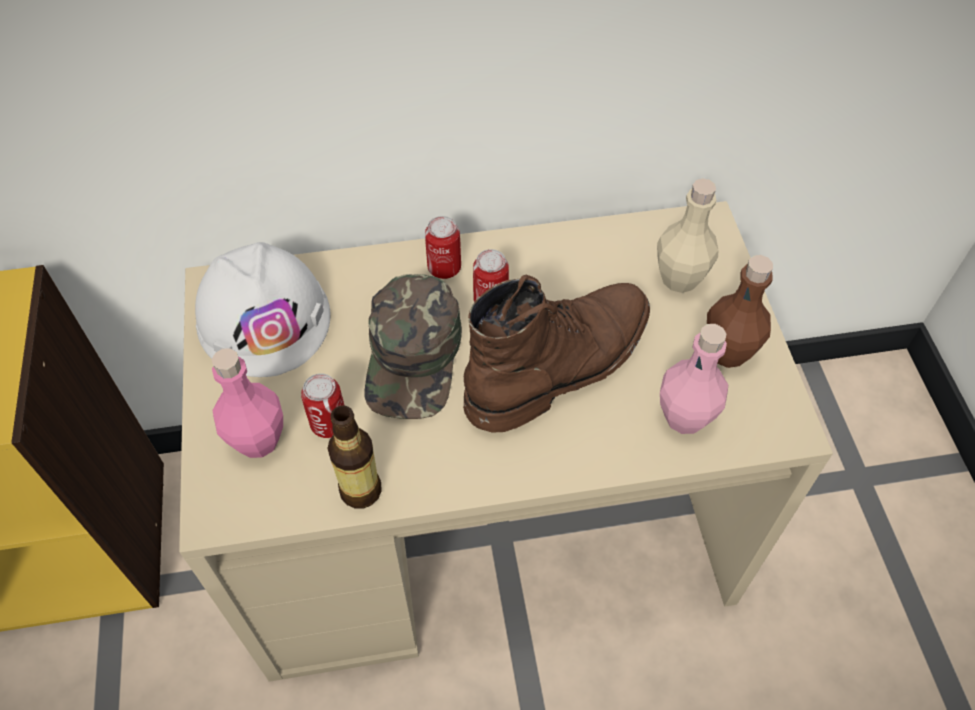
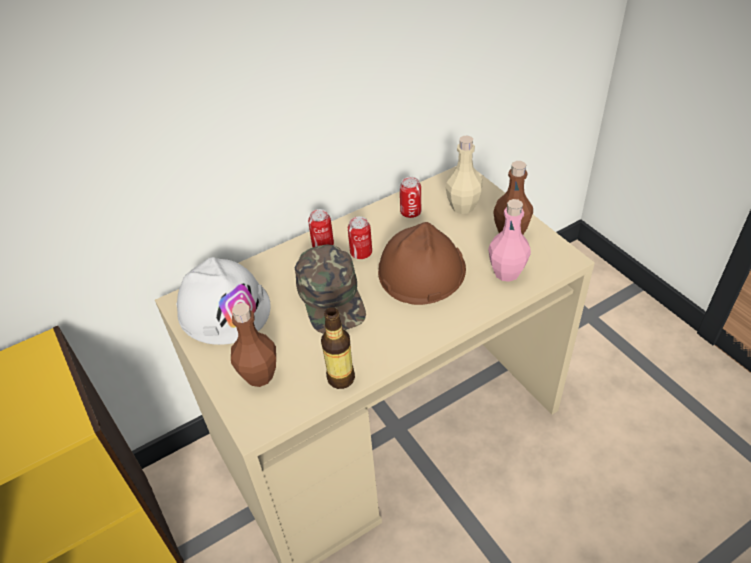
camera: 20 degrees left, 10 degrees down
(258, 440) = (259, 375): pink bottle -> brown bottle
(329, 423) = (300, 350): can -> can (410, 212)
(560, 363) = (421, 270): brown boot -> brown hard hat

